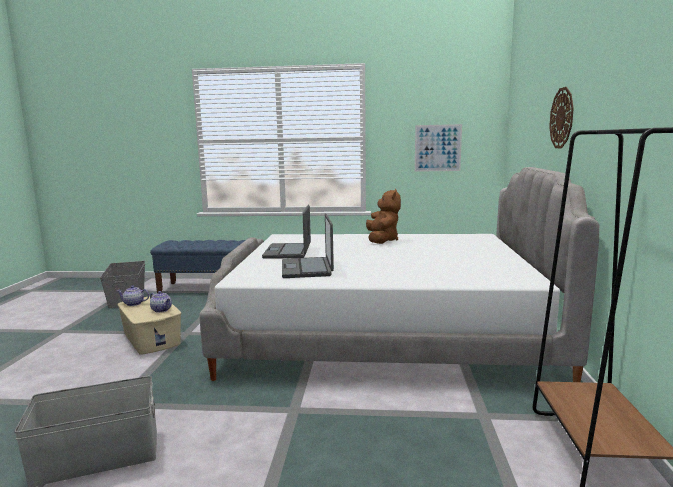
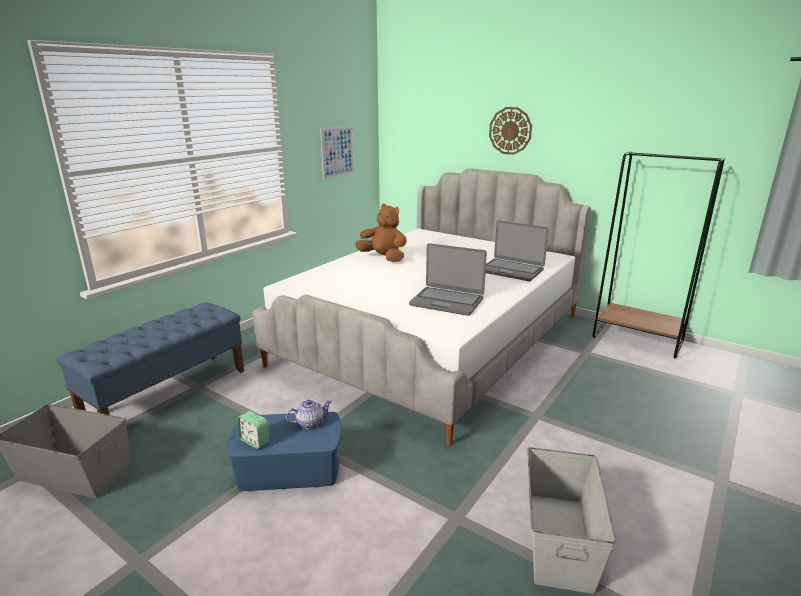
camera: 60 degrees left, 10 degrees up
(134, 304) = (254, 441): teapot -> alarm clock
(152, 338) = (289, 469): beige storage box -> blue storage box
(288, 252) = (369, 296): laptop -> laptop (511, 270)

